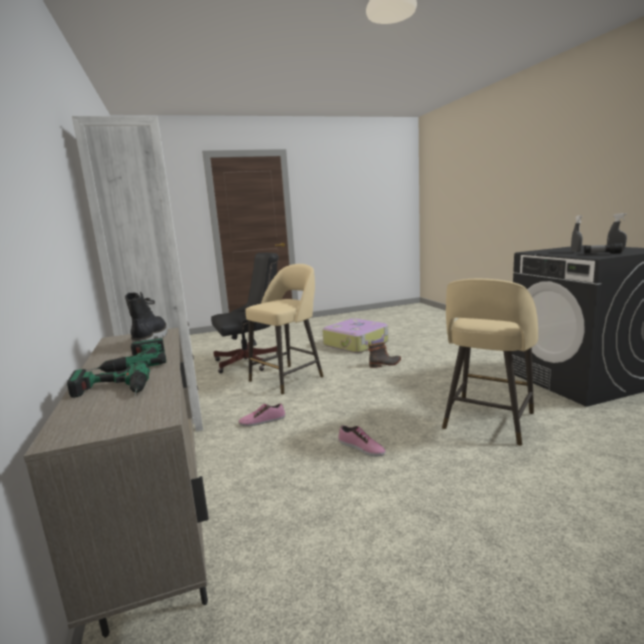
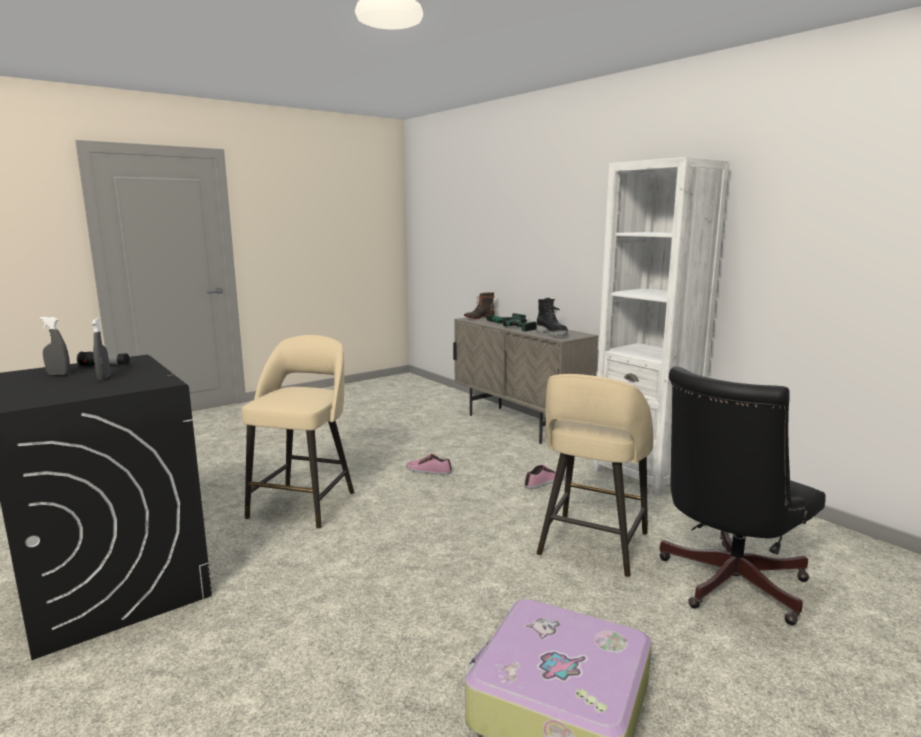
camera: 160 degrees right, 0 degrees up
(385, 364) = (441, 603): boot -> boot (478, 317)

